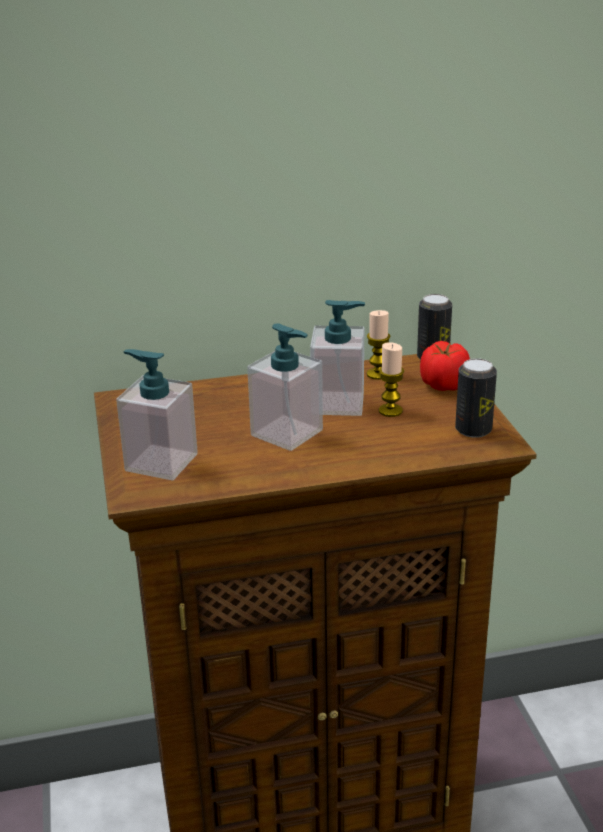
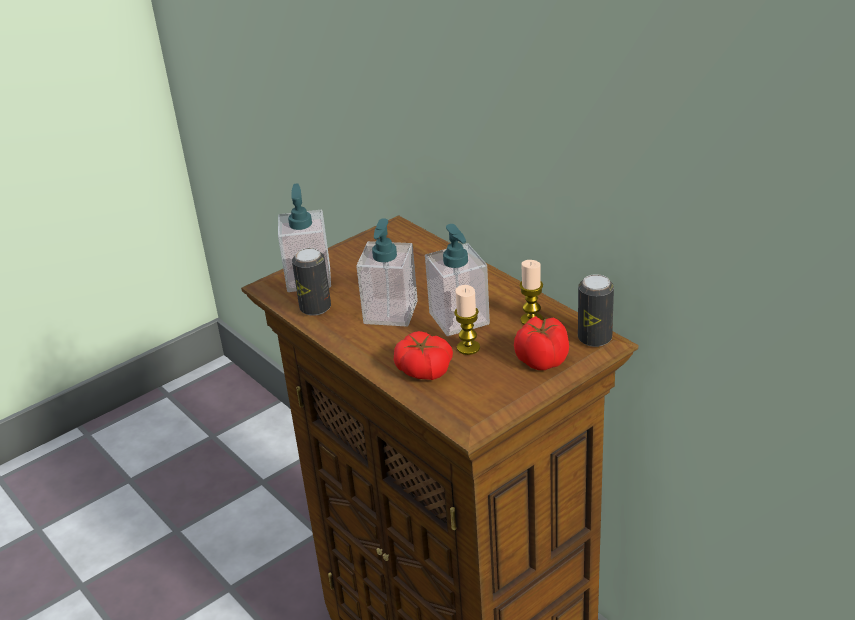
camera: 65 degrees right, 5 degrees up
(404, 439) = (423, 369): none -> tomato
(473, 430) = (469, 400): can -> can (315, 308)

